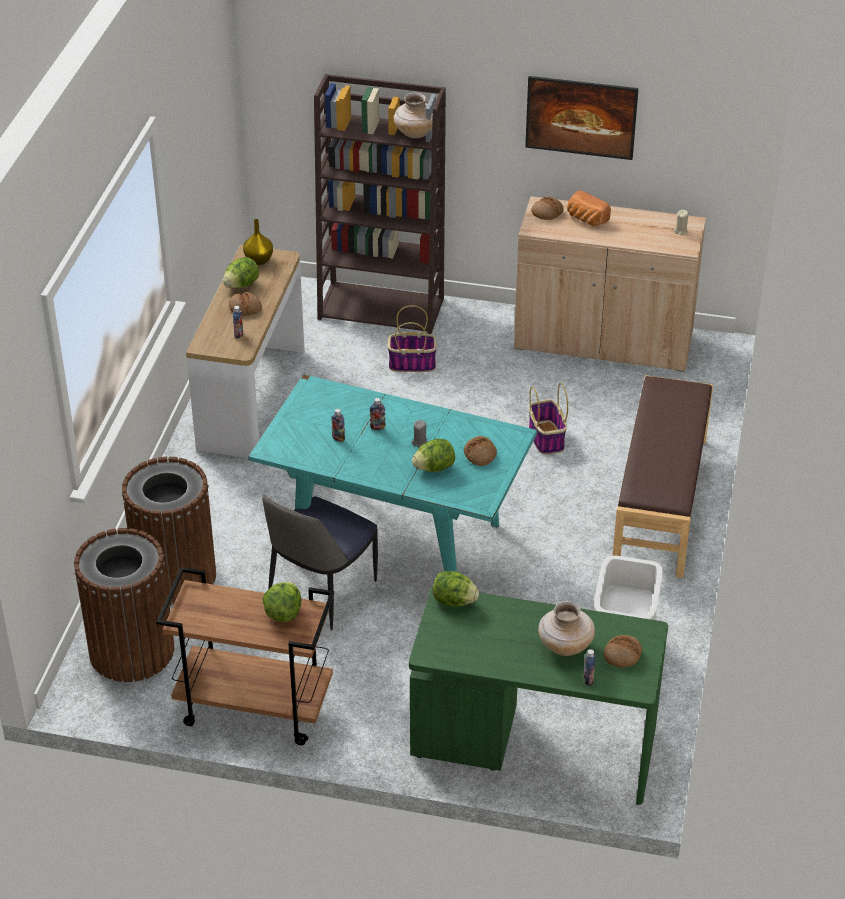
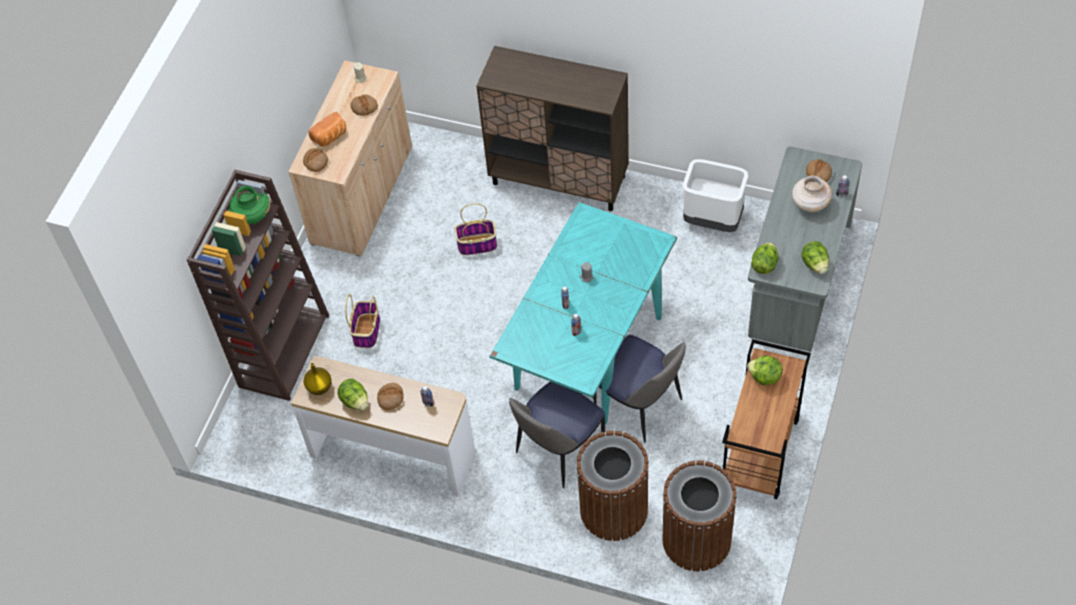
camera: 80 degrees left, 15 degrees up
(257, 525) = (558, 450): none -> chair
(415, 133) = (252, 216): beige vase -> green vase
(434, 468) = (618, 269): lettuce -> lettuce (815, 264)
(480, 455) = (605, 239): bread -> bread (364, 107)
(533, 744) = (798, 280): green desk -> grey desk
(580, 135) = (285, 99): picture -> none
(661, 502) = (559, 180): brown bench -> brown cabinet

